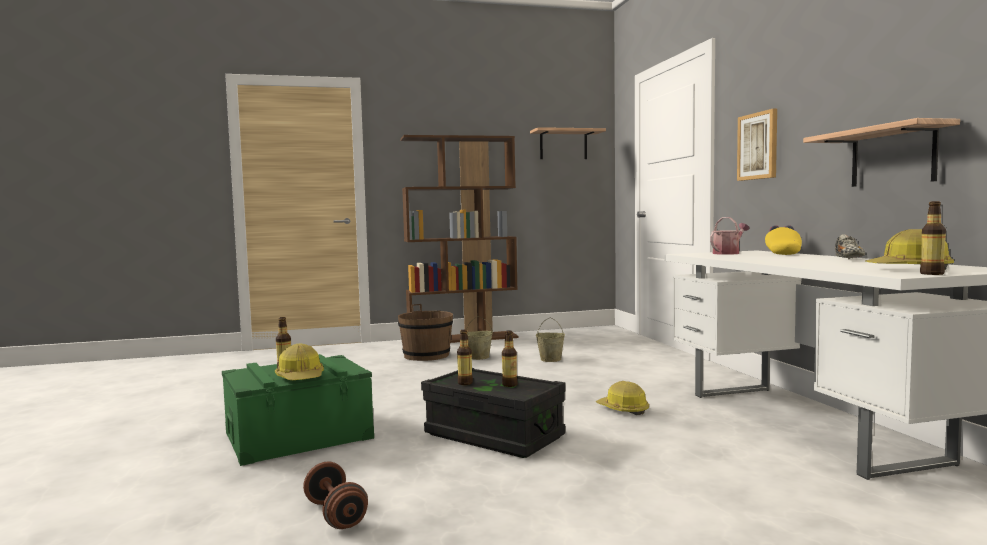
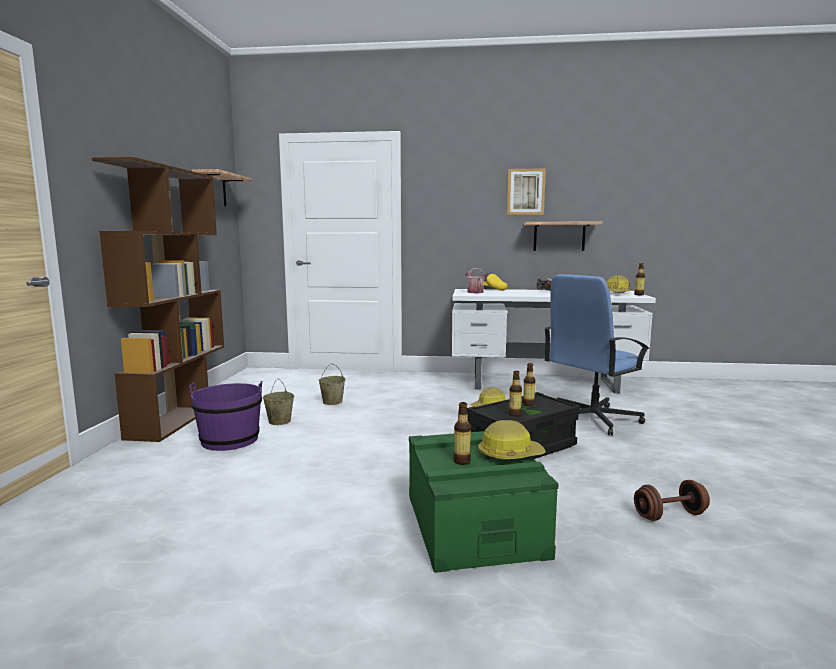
camera: 70 degrees left, 5 degrees up
(426, 356) = (230, 440): brown bucket -> purple bucket
(661, 464) = (592, 419): none -> blue office chair
(758, 146) = (453, 219): picture -> picture (525, 192)

